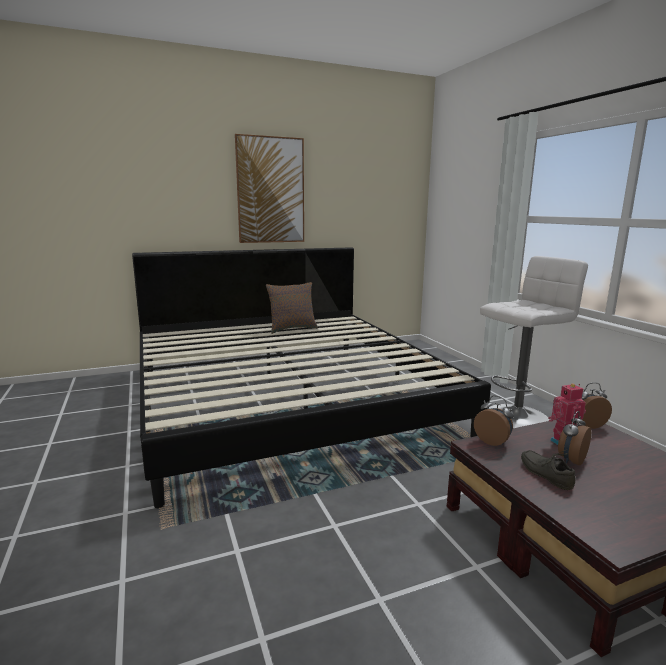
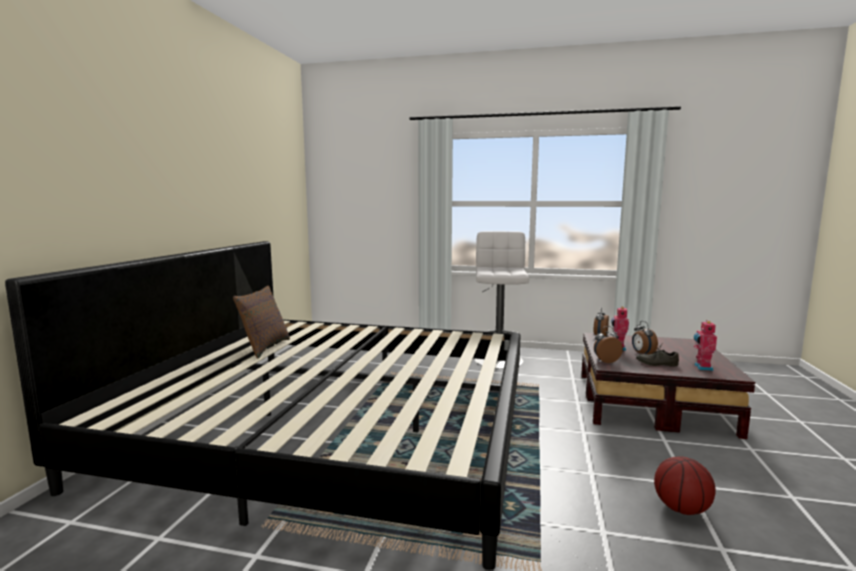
camera: 55 degrees left, 5 degrees down
(270, 190) = (187, 171): picture -> none
(318, 599) = (682, 509): none -> basketball
(599, 511) = (702, 367): none -> toy robot

